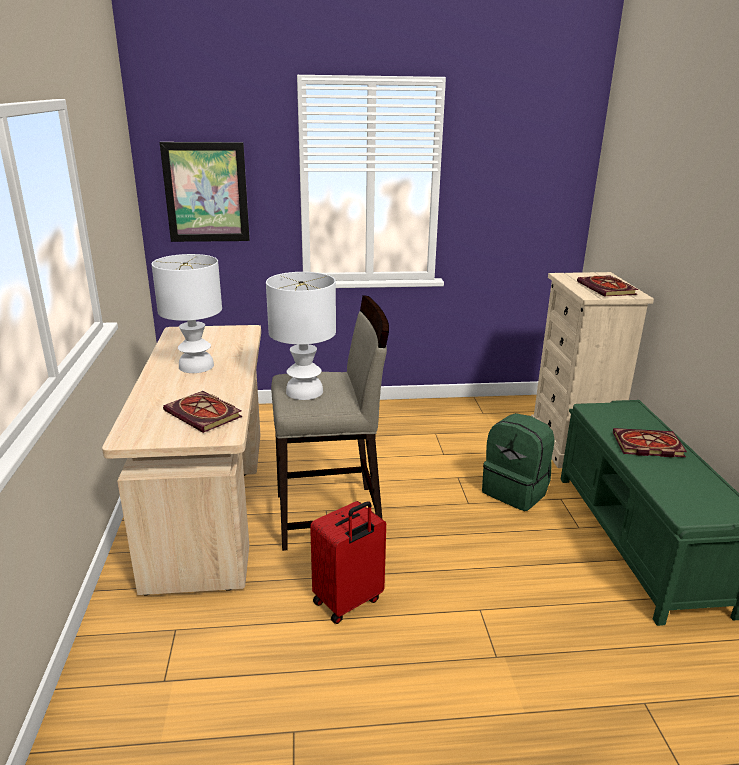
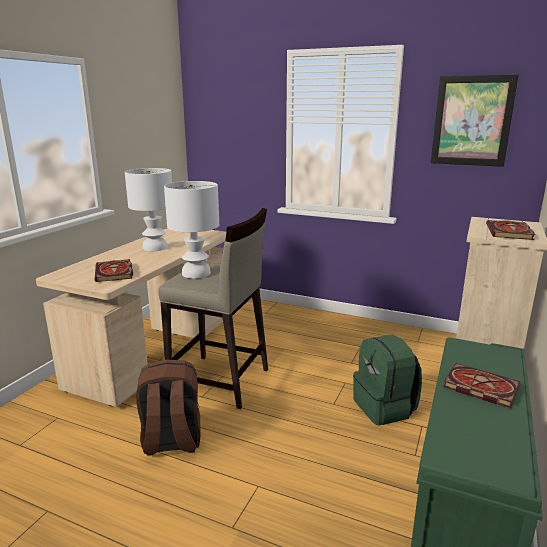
camera: 30 degrees right, 5 degrees down
(206, 192) = (225, 137): picture -> picture (472, 121)
(348, 602) = (171, 441): red suitcase -> brown backpack

